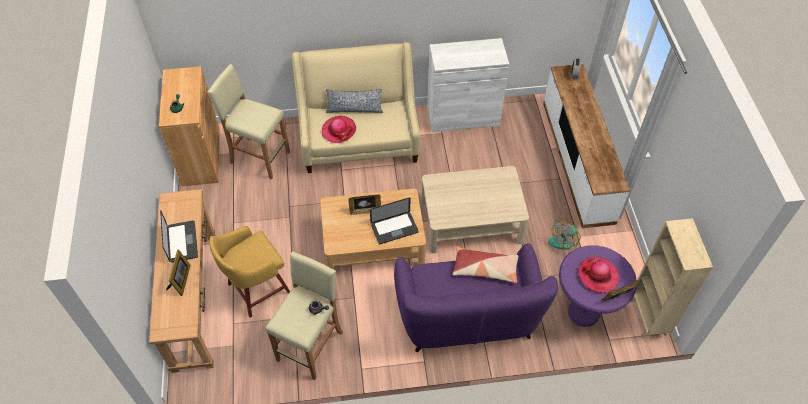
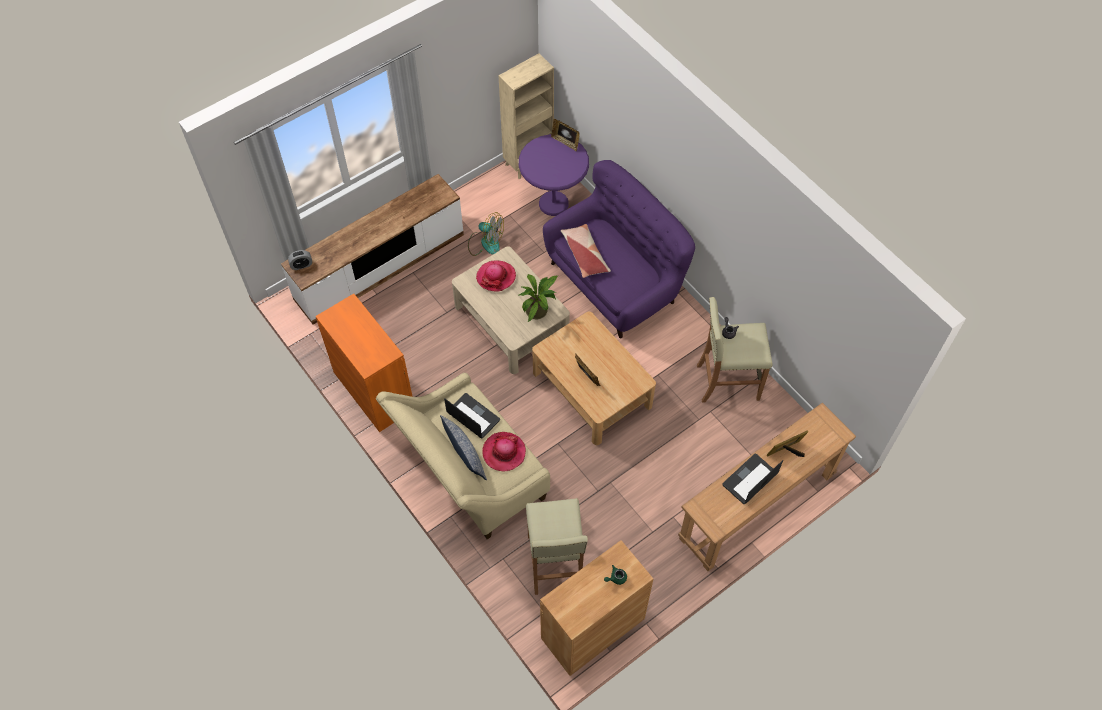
camera: 120 degrees left, 5 degrees up
(257, 289) = (707, 459): yellow stool -> none
(394, 228) = (589, 342): laptop -> laptop (473, 416)
(448, 209) = (539, 310): none -> potted plant
(463, 116) = (374, 390): white cabinet -> orange cabinet
(598, 275) = (553, 160): hat -> hat (496, 277)

